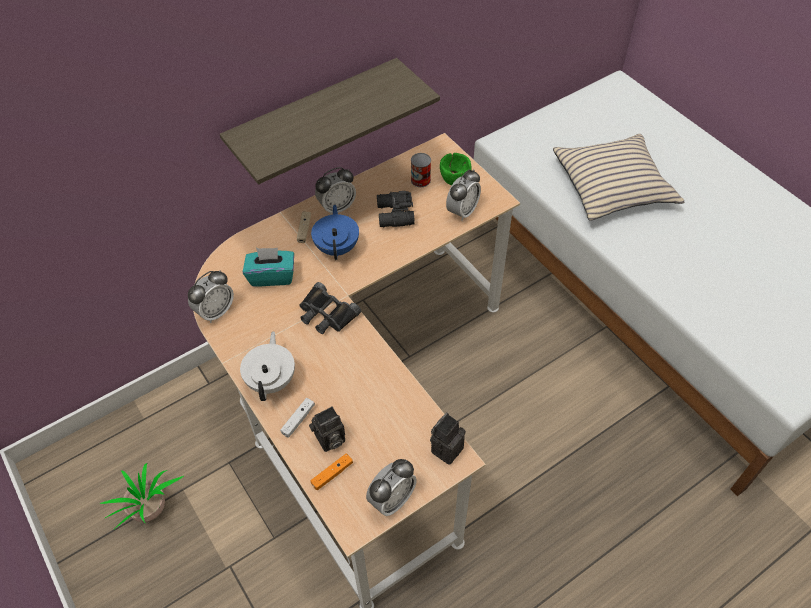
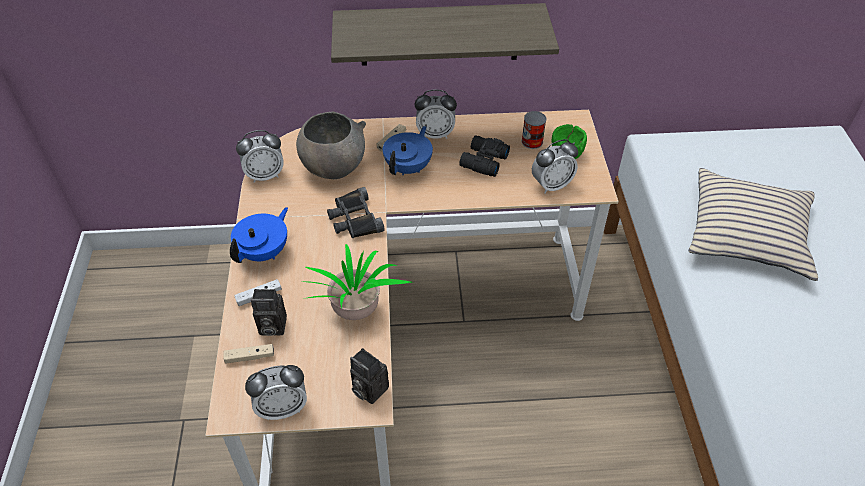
camera: 30 degrees right, 5 degrees down
(151, 511) = (158, 340): potted plant -> potted plant (356, 313)
(272, 276) = (333, 167): turquoise tissue box -> grey bowl
(272, 380) = (264, 252): white teapot -> blue teapot
(332, 474) = (250, 357): orange game controller -> beige game controller
(446, 448) = (368, 389): camera -> camera turned 120 degrees counterclockwise

